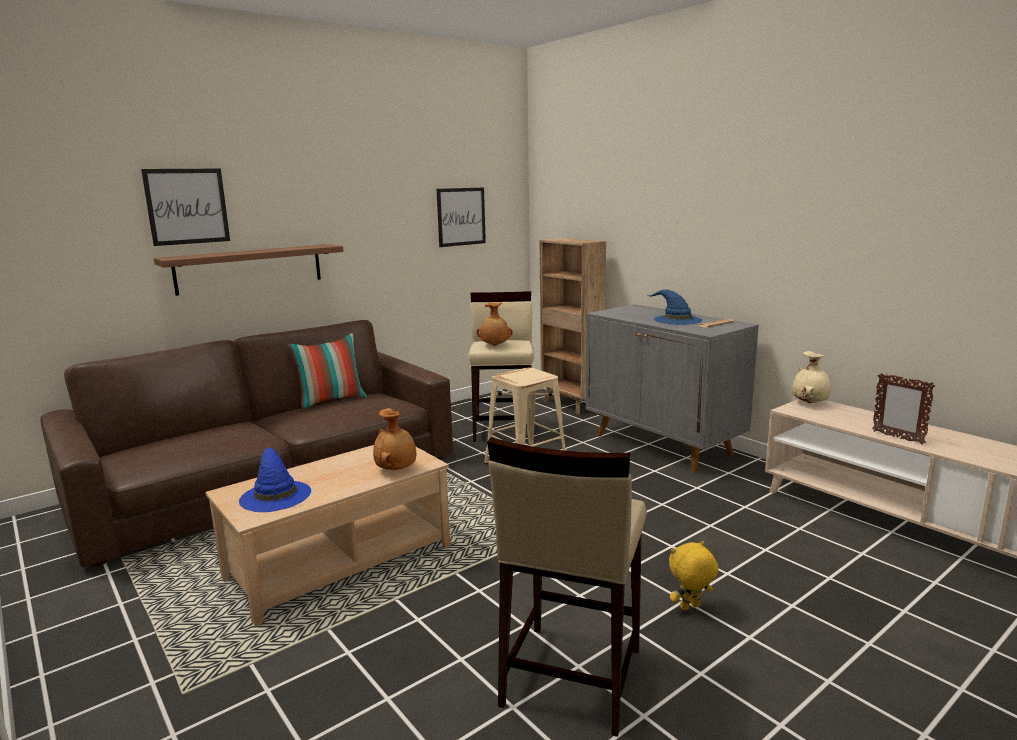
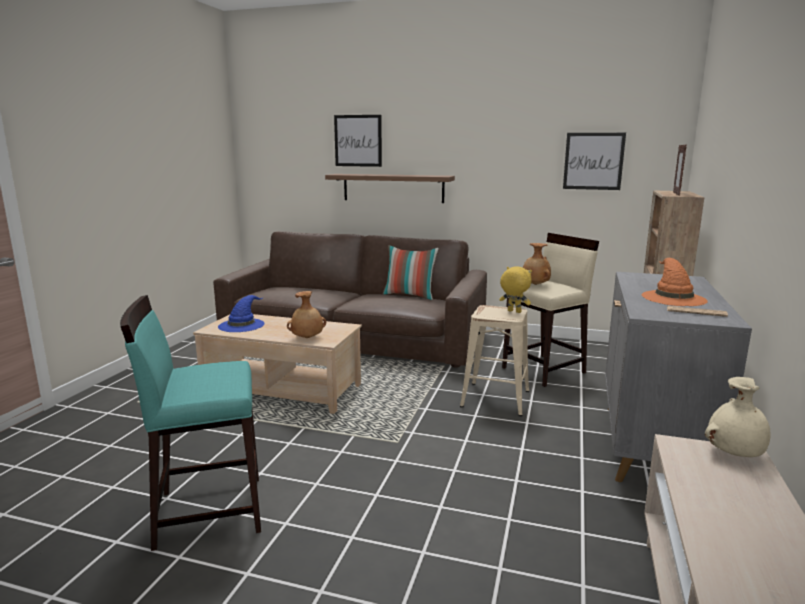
camera: 55 degrees right, 0 degrees up
(570, 677) = (208, 510): beige stool -> turquoise stool
(676, 319) = (673, 297): blue hat -> orange hat
(690, 608) = (342, 543): yellow plush toy -> yellow plush toy (513, 311)
(897, 437) = (710, 538): picture frame -> picture frame (676, 194)

